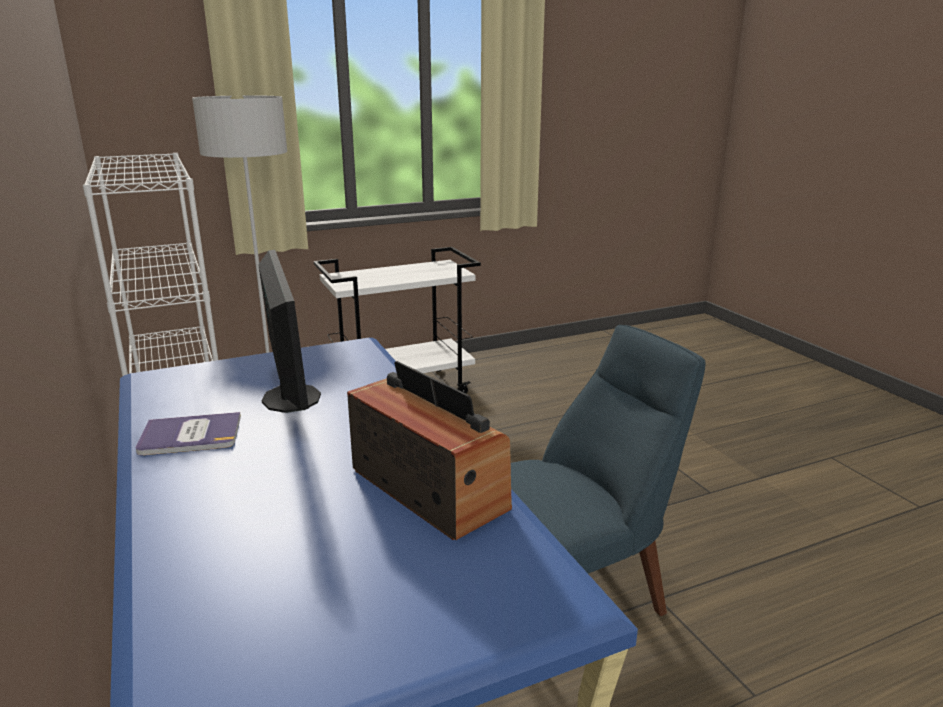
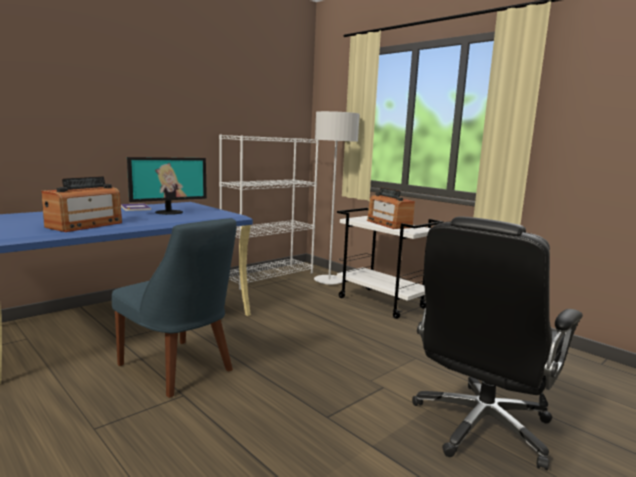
camera: 70 degrees right, 10 degrees down
(399, 273) = (388, 224): none -> radio
(722, 417) = (481, 427): none -> black office chair

